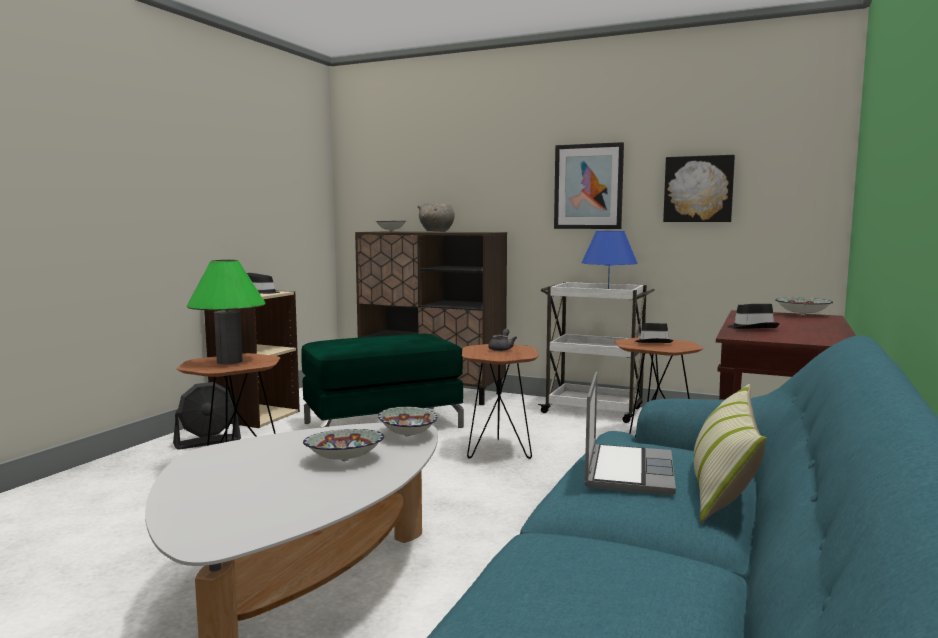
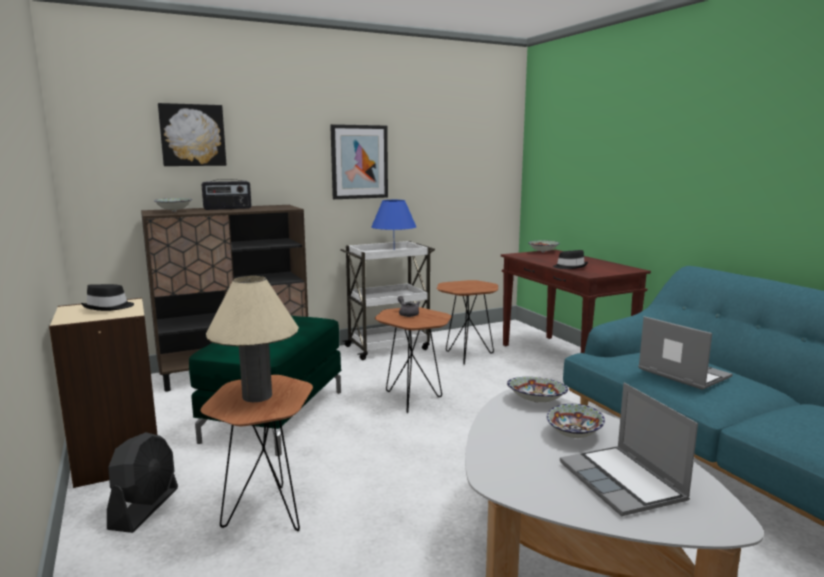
camera: 50 degrees left, 5 degrees up
(229, 361) = (257, 396): green table lamp -> beige table lamp
(256, 492) = (623, 482): none -> laptop
(436, 231) = (227, 208): grey bowl -> radio
(653, 342) = (462, 285): black hat -> none
(698, 189) = (439, 165): picture -> picture (192, 135)
(723, 485) = (715, 365): pillow -> none

